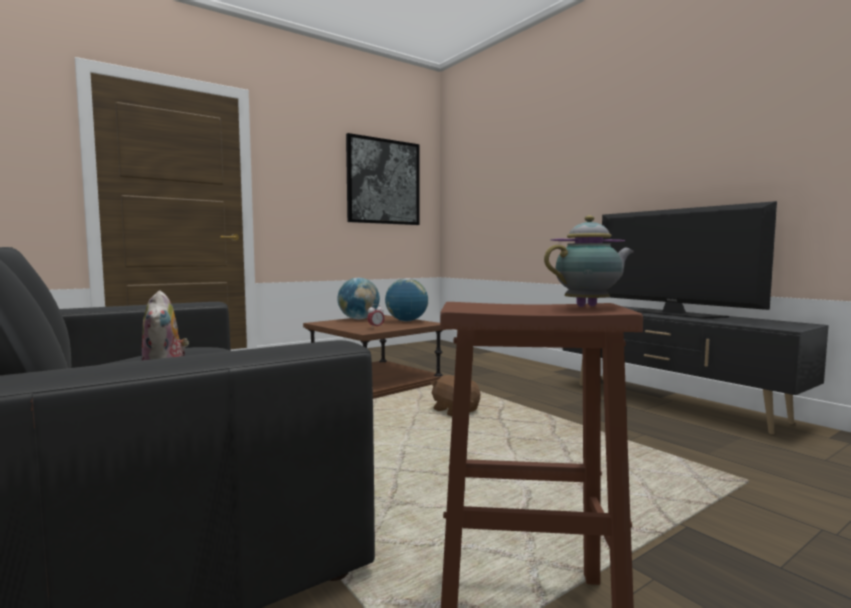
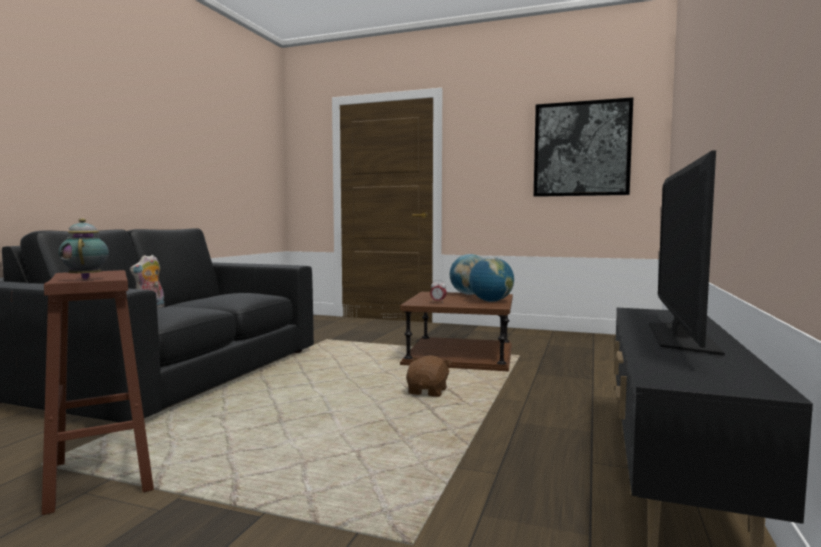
camera: 55 degrees right, 0 degrees up
(590, 306) = (86, 278): teapot -> teapot turned 150 degrees counterclockwise

